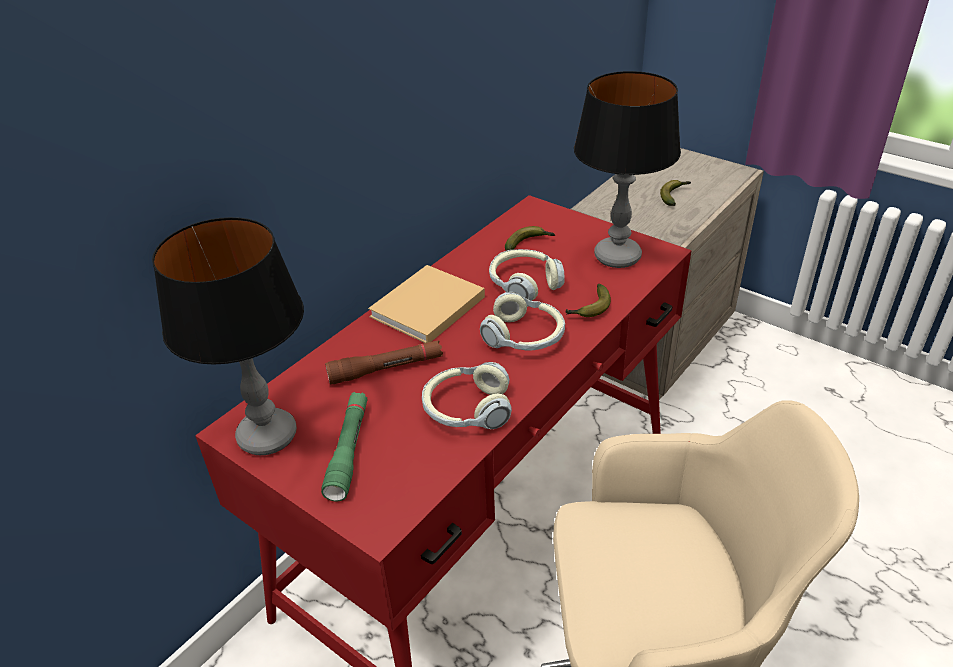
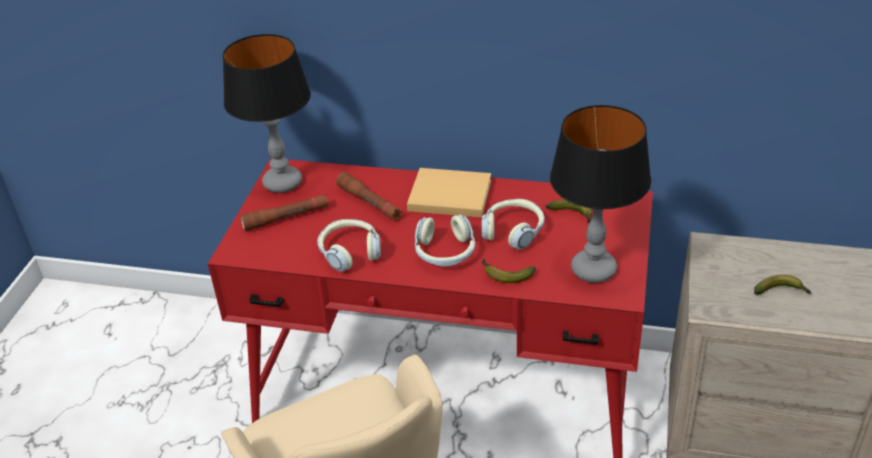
camera: 65 degrees right, 0 degrees up
(349, 451) = (286, 218): green flashlight -> brown flashlight

